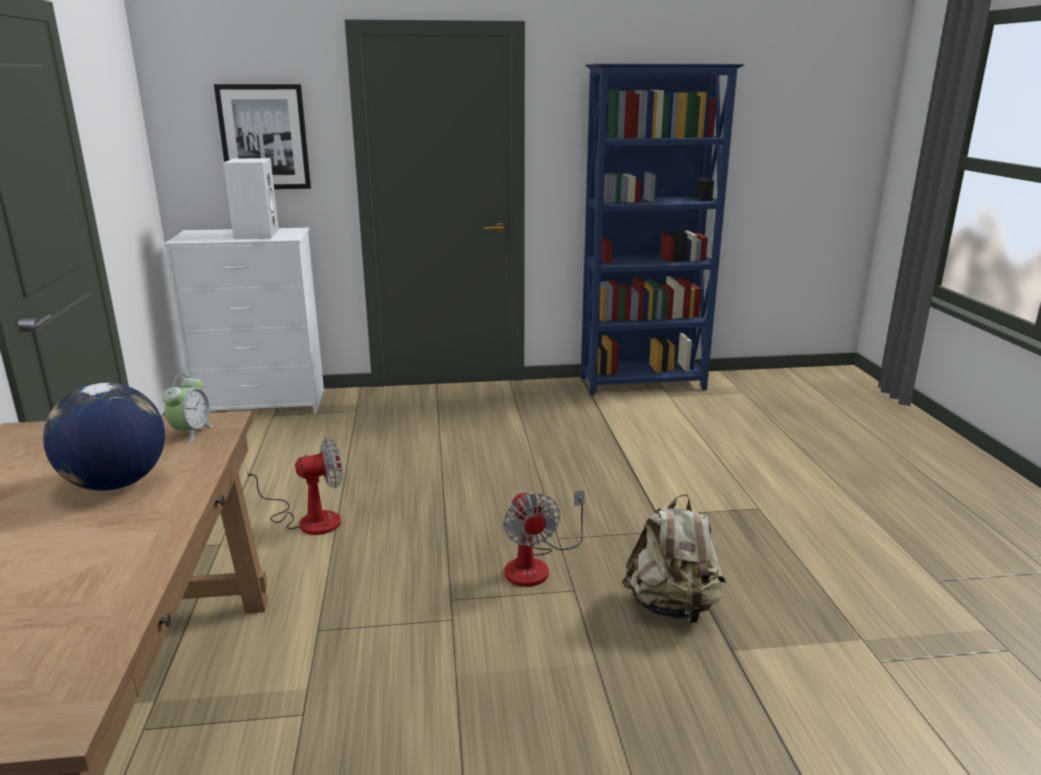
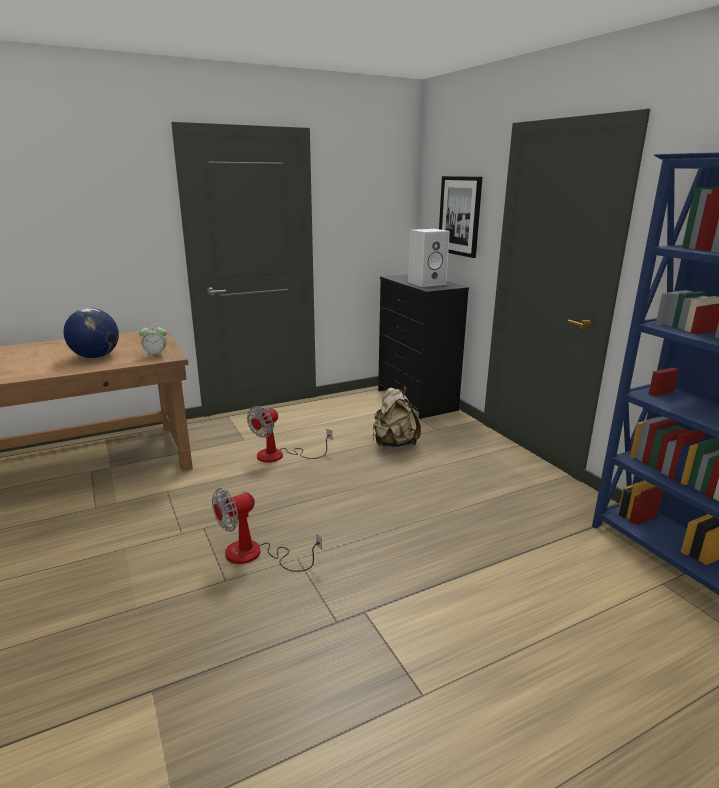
camera: 70 degrees right, 0 degrees up
(263, 403) = (417, 400): white dresser -> black dresser
(308, 519) = (280, 456): fan -> fan turned 75 degrees clockwise
(672, 607) = (211, 642): beige backpack -> beige backpack (393, 444)

